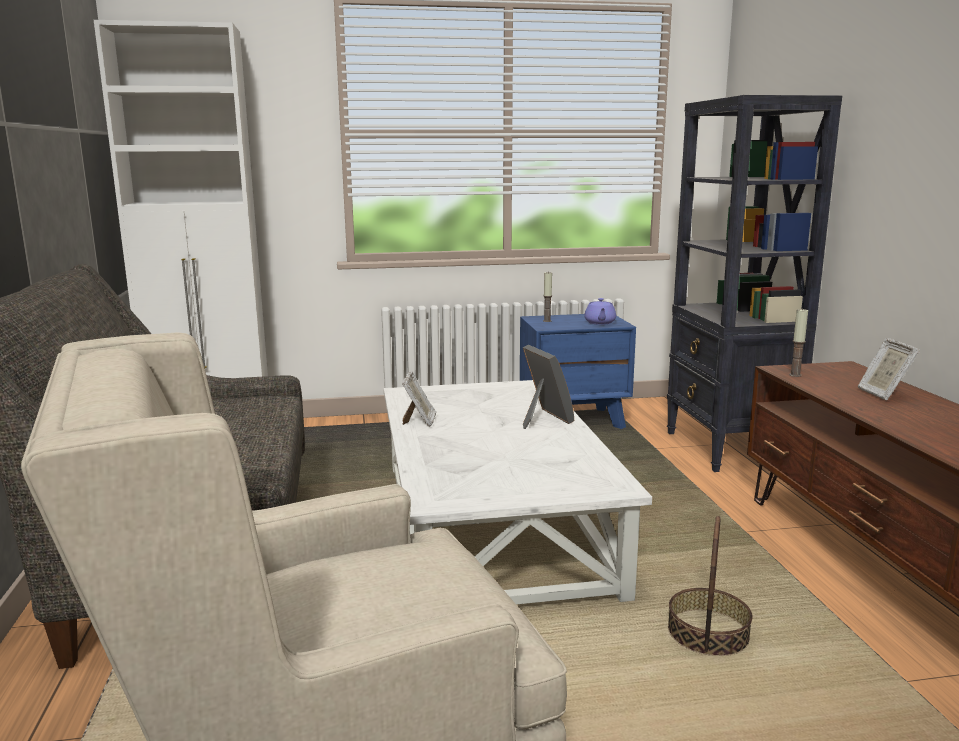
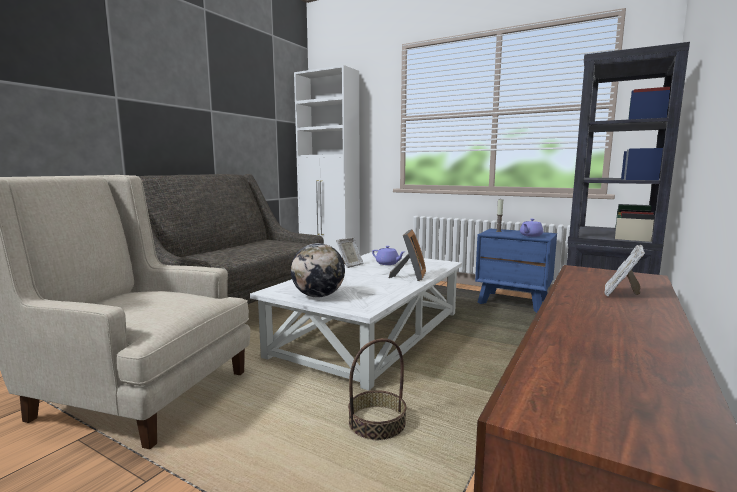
camera: 40 degrees right, 5 degrees down
(463, 404) = (388, 263): none -> purple teapot
(515, 486) = (318, 296): none -> globe
(795, 375) = (578, 273): candle -> none

